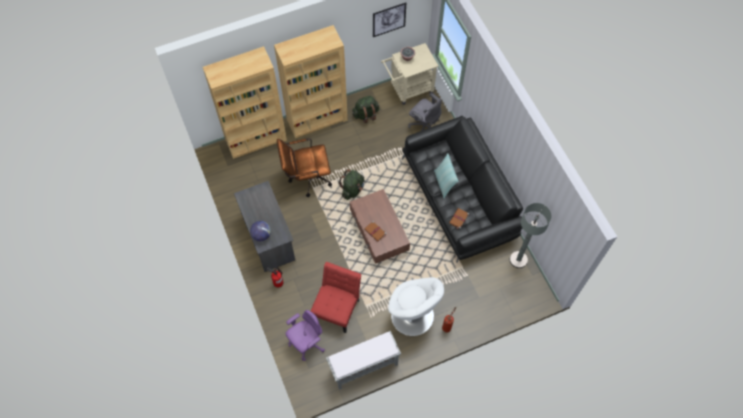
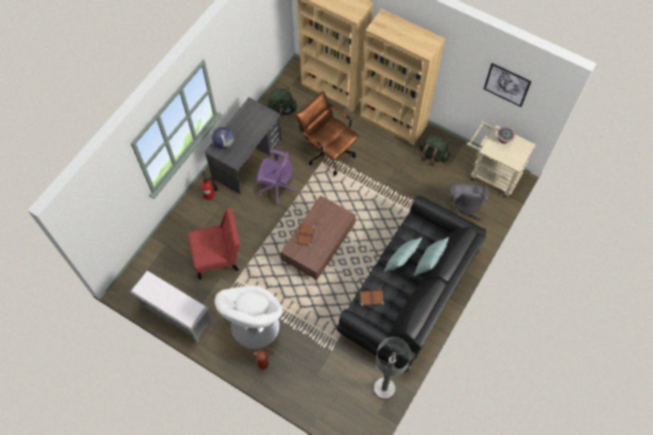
camera: 55 degrees right, 0 degrees up
(307, 343) = (169, 254): purple office chair -> purple office chair (276, 188)
(352, 189) = (345, 195): green backpack -> green backpack (282, 110)
(458, 167) = (429, 264): none -> pillow

